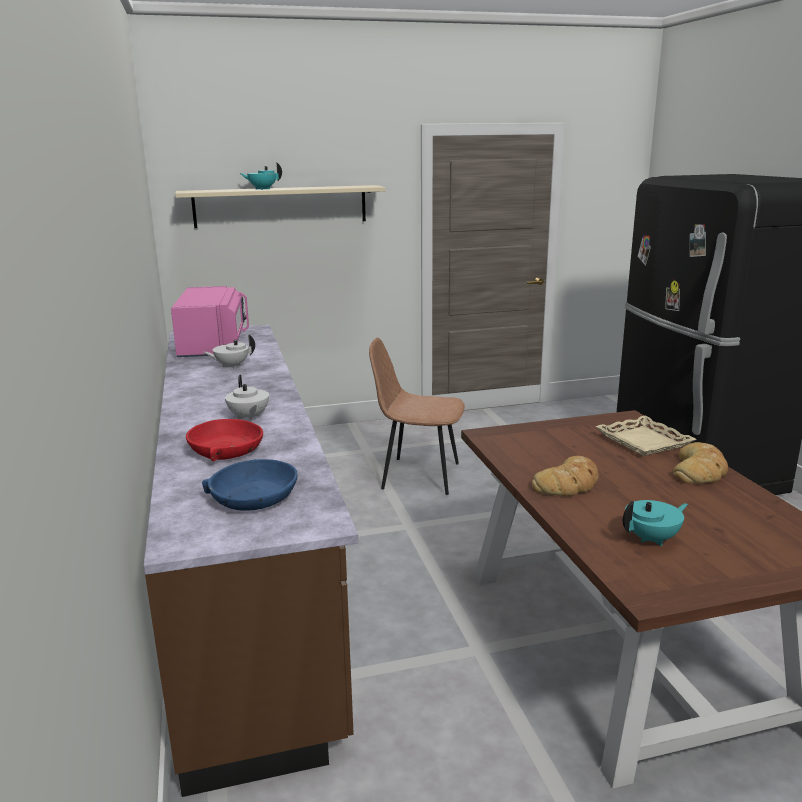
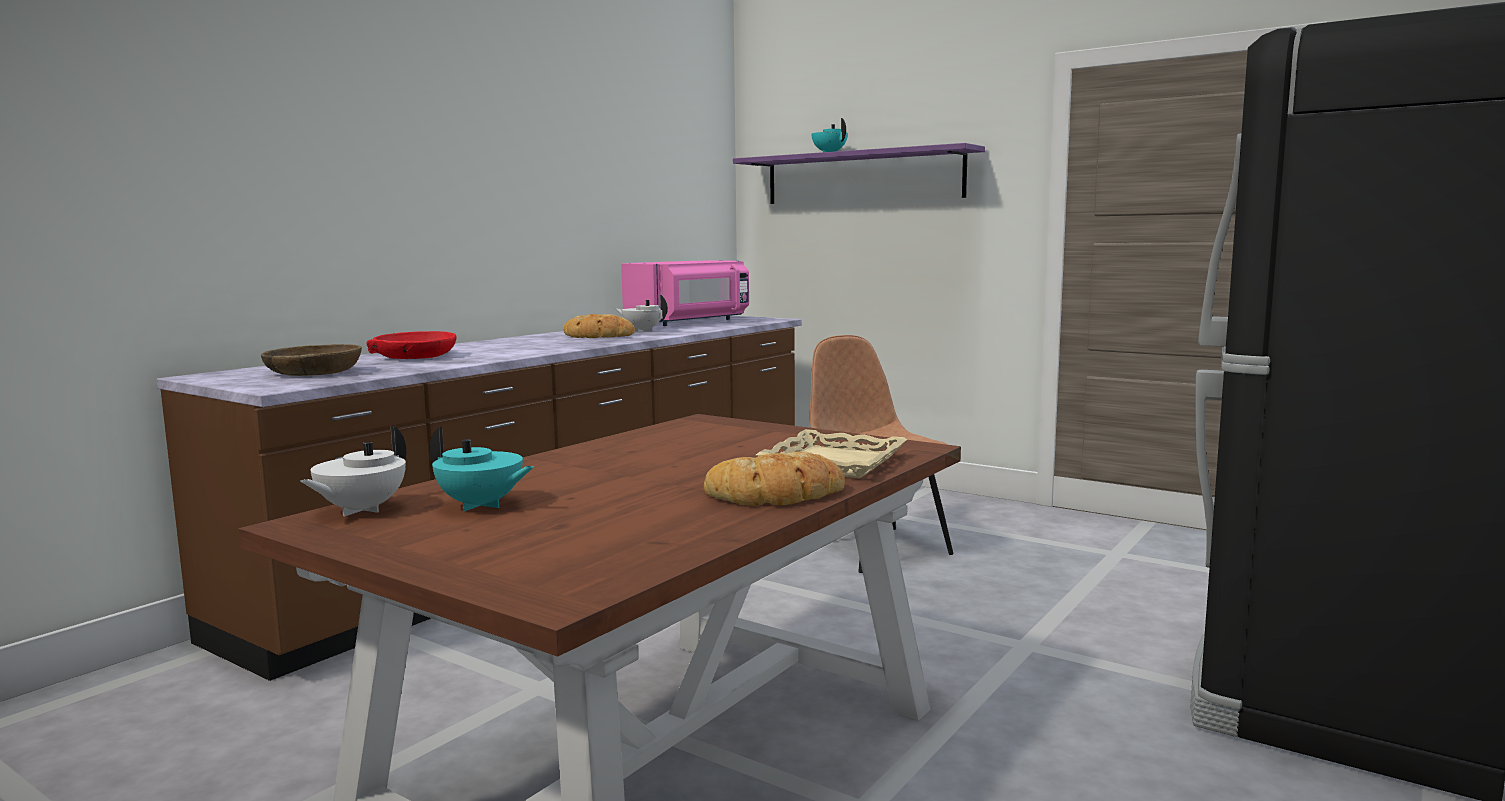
camera: 50 degrees right, 10 degrees down
(248, 417) = (509, 349): white teapot -> white teapot (360, 510)
(253, 498) = (313, 372): blue bowl -> brown bowl
(281, 206) = (862, 177): beige shelf -> purple shelf
(569, 484) = (604, 460): bread -> bread (598, 336)

